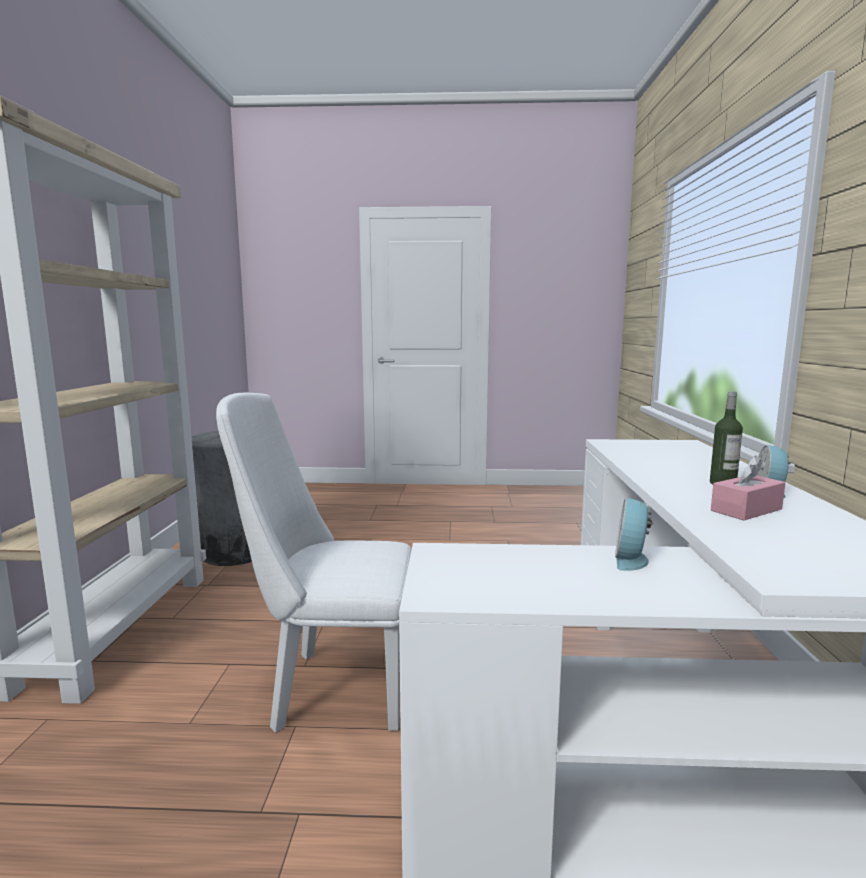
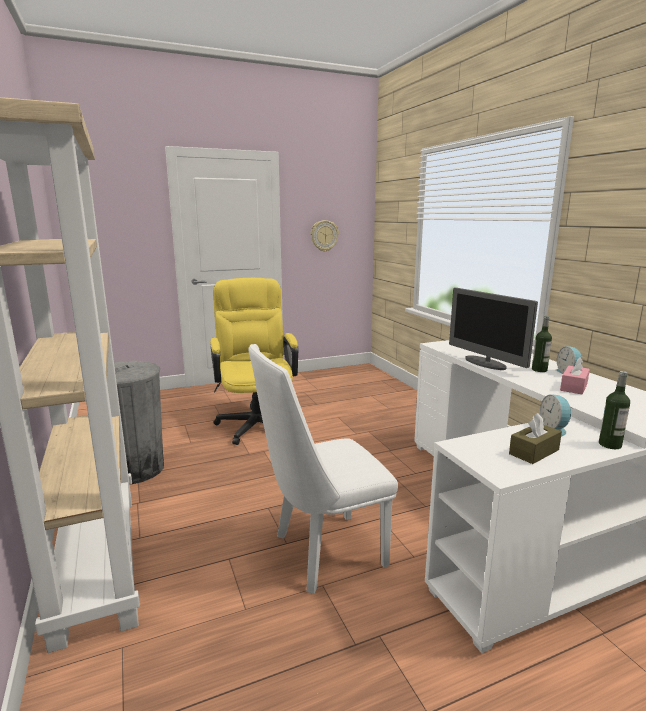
camera: 25 degrees left, 5 degrees up
(404, 529) = (257, 421): none -> yellow office chair
(538, 580) = (534, 452): none -> brown tissue box
(549, 310) = (324, 236): none -> wall clock
(643, 467) = (485, 363): none -> monitor
(698, 597) = (610, 445): none -> bottle

